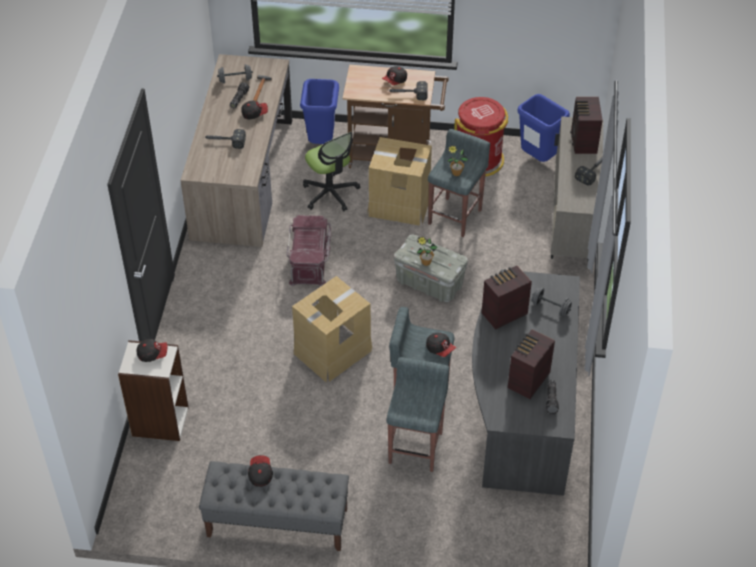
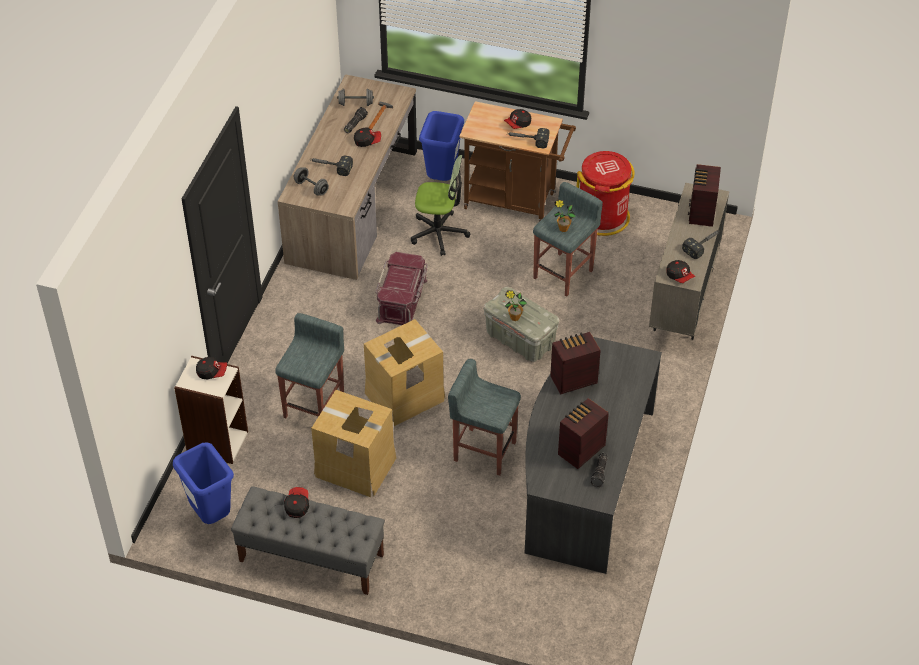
camera: 10 degrees right, 0 degrees up
(330, 193) = (439, 233): office chair -> office chair turned 60 degrees counterclockwise
(399, 204) = (508, 254): cardboard box -> cardboard box (355, 467)
(416, 446) = (467, 503): grey stool -> grey stool (315, 406)
(440, 349) = (502, 406): cap -> cap (679, 276)
(537, 159) = (665, 224): blue trash can -> blue trash can (211, 515)
(550, 308) = (623, 380): grey dumbbell -> grey dumbbell (311, 187)

